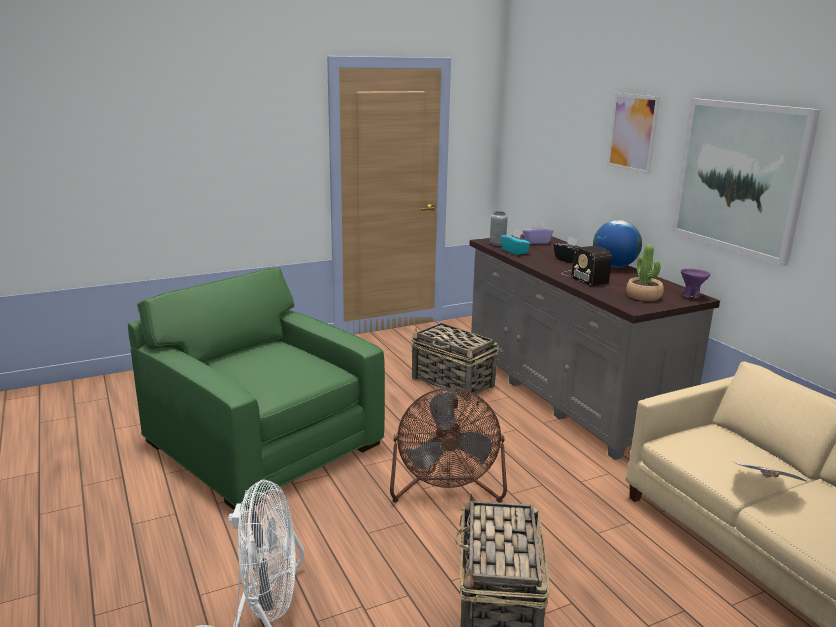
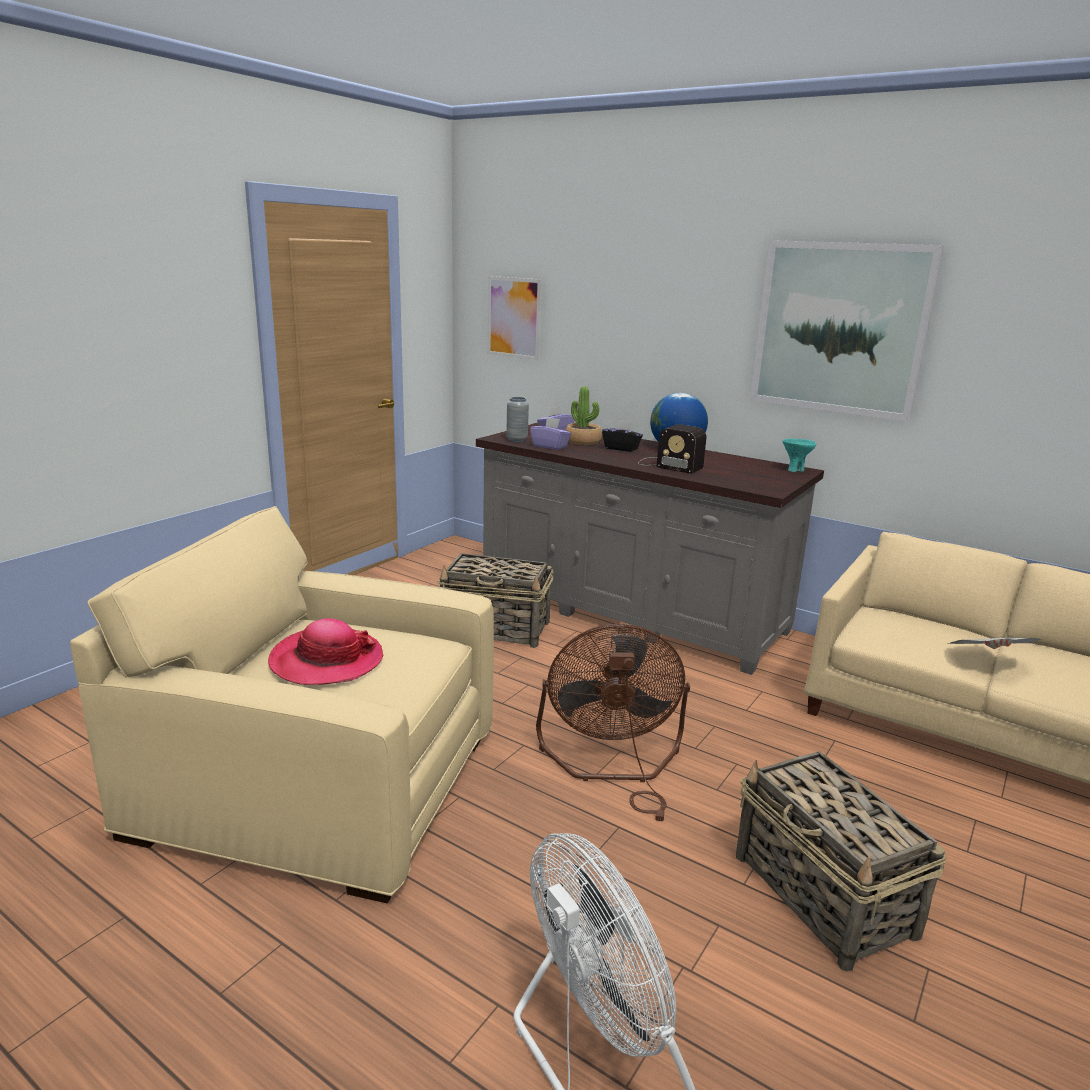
camera: 30 degrees left, 0 degrees up
(260, 365) = (326, 660): none -> hat
(262, 442) = (319, 780): green armchair -> beige armchair
(442, 489) = (617, 767): brown fan -> brown fan turned 150 degrees counterclockwise
(514, 252) = (550, 446): turquoise tissue box -> purple tissue box
(632, 132) = (679, 286): picture -> picture (514, 317)
(643, 296) = (756, 476): potted plant -> potted plant (583, 441)
(691, 296) = (795, 470): purple bowl -> turquoise bowl

